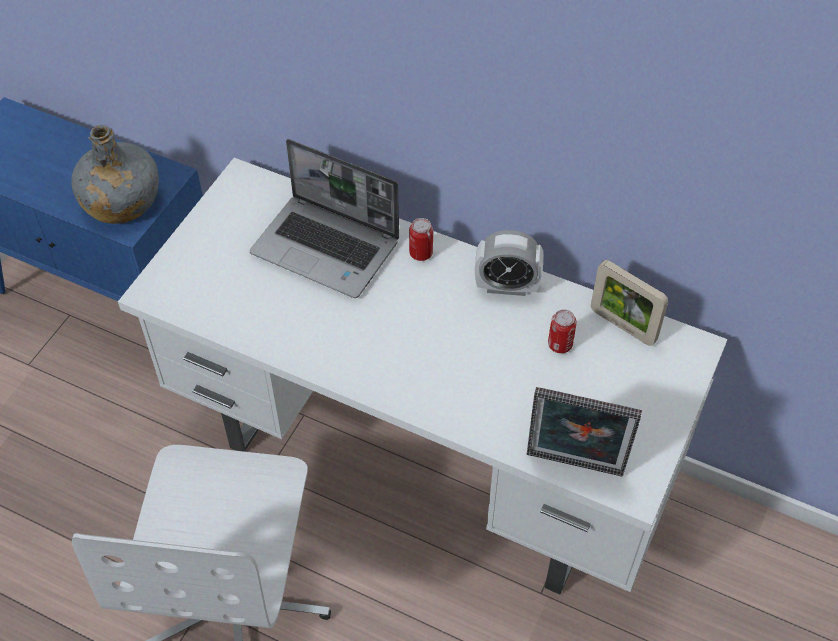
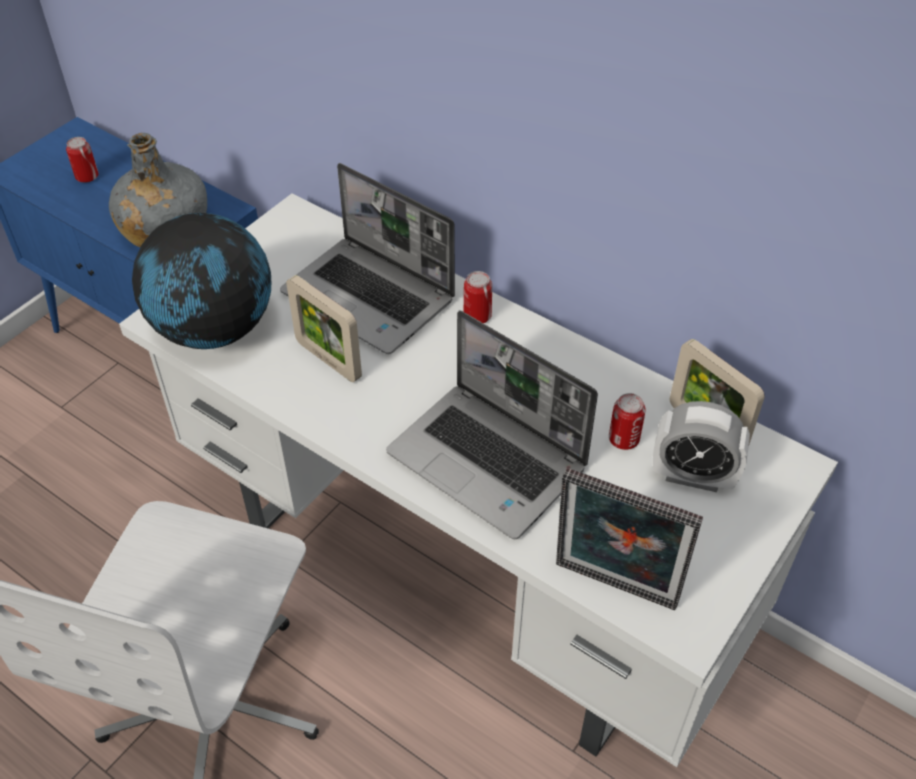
camera: 10 degrees right, 5 degrees down
(33, 158) = (87, 177): none -> can
(203, 295) = (215, 329): none -> globe
(306, 309) = (328, 360): none -> picture frame
(458, 378) = (489, 461): none -> laptop
(506, 286) = (571, 365): alarm clock -> alarm clock (692, 476)

